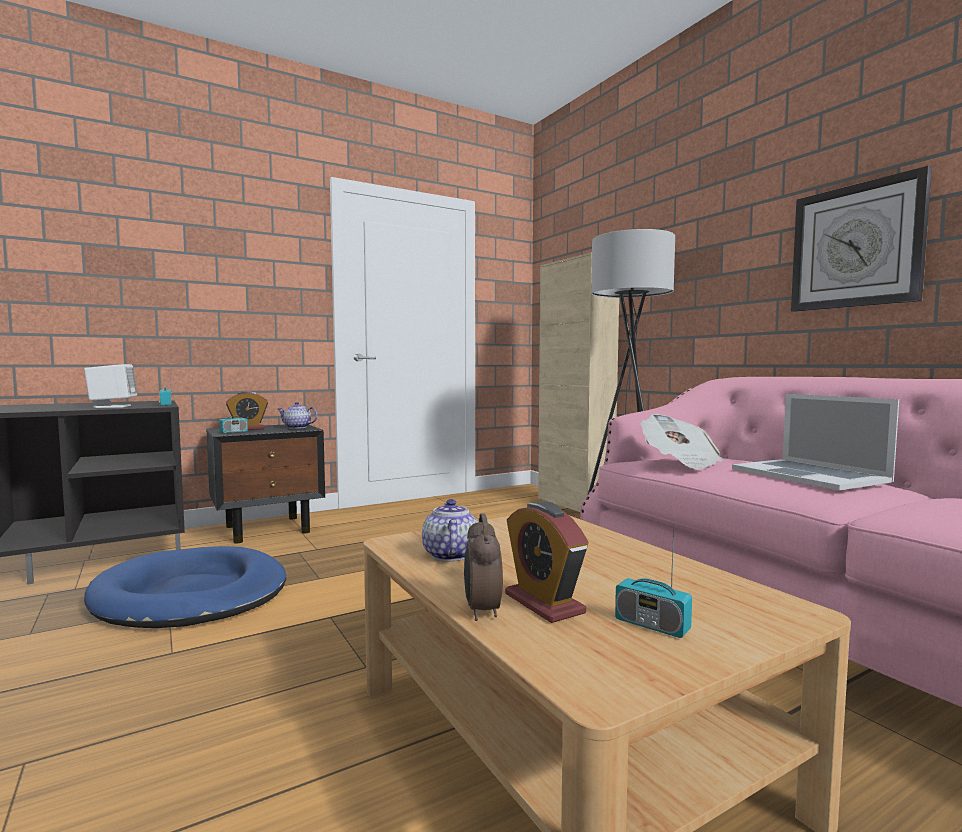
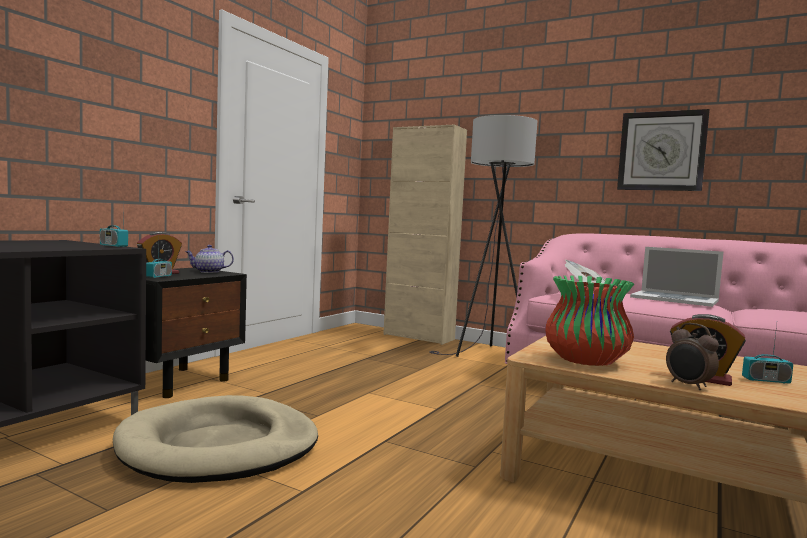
camera: 30 degrees left, 0 degrees up
(112, 406) = (60, 247): white speaker -> none
(191, 595) = (219, 446): blue dog bed -> beige dog bed
(449, 555) = (586, 361): teapot -> vase

